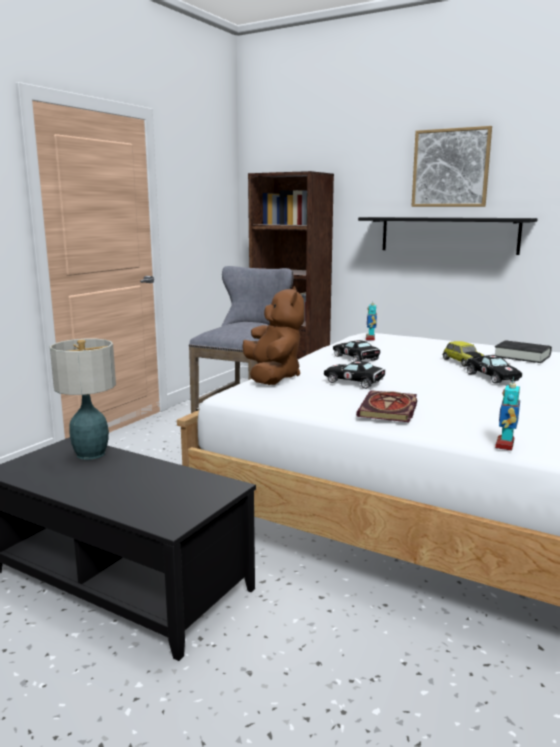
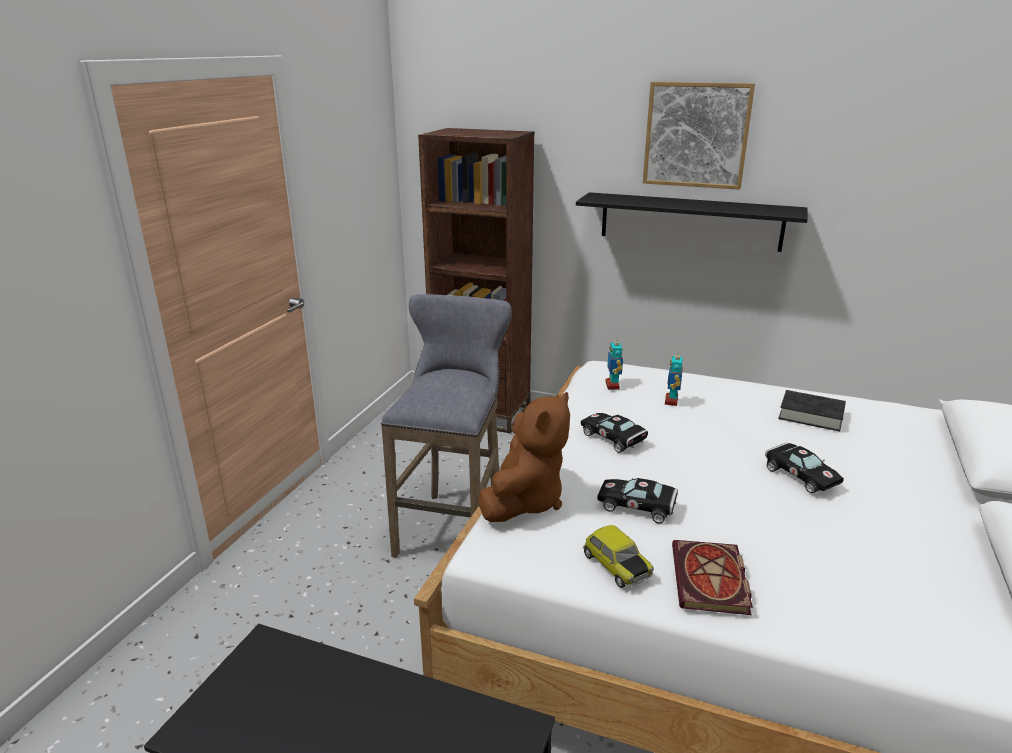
camera: 10 degrees left, 10 degrees up
(91, 454) = (302, 670): table lamp -> none
(272, 377) = (525, 501): brown plush toy -> brown plush toy turned 45 degrees clockwise
(462, 362) = (749, 440): toy car -> toy car (615, 566)
(505, 445) = (889, 659): toy robot -> toy robot (671, 401)

